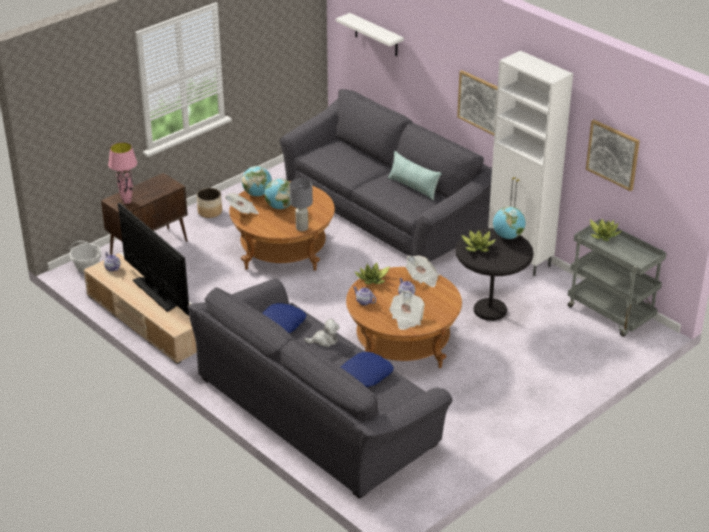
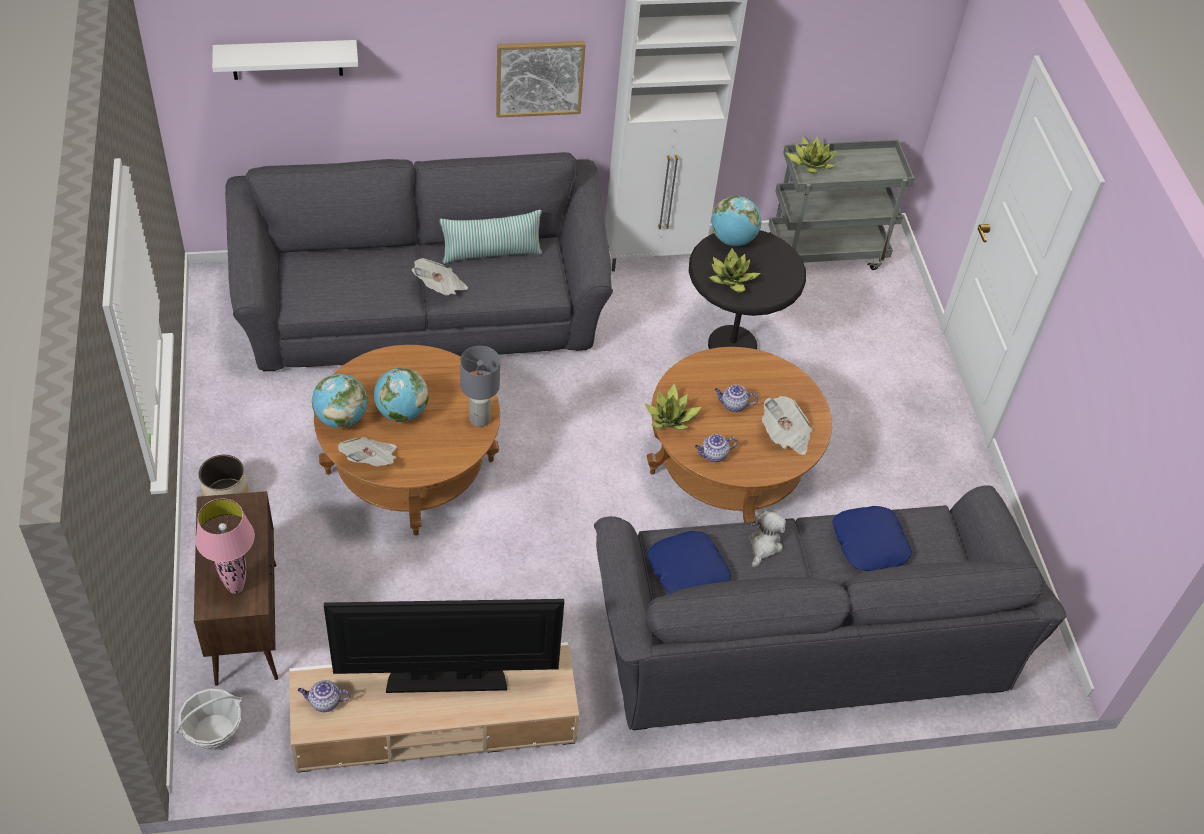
camera: 60 degrees left, 15 degrees up
(422, 279) = (711, 369): newspaper -> newspaper (440, 287)
(613, 154) = (805, 52): picture -> none

